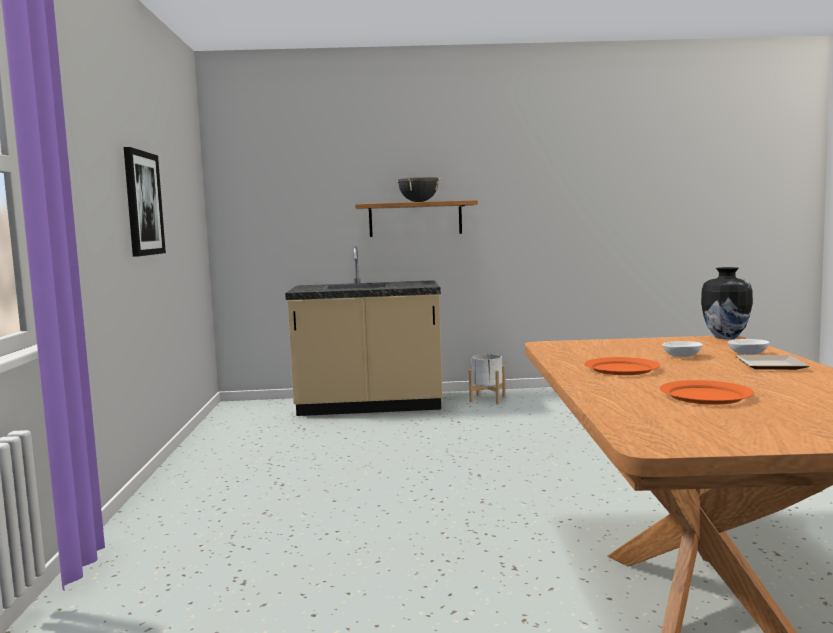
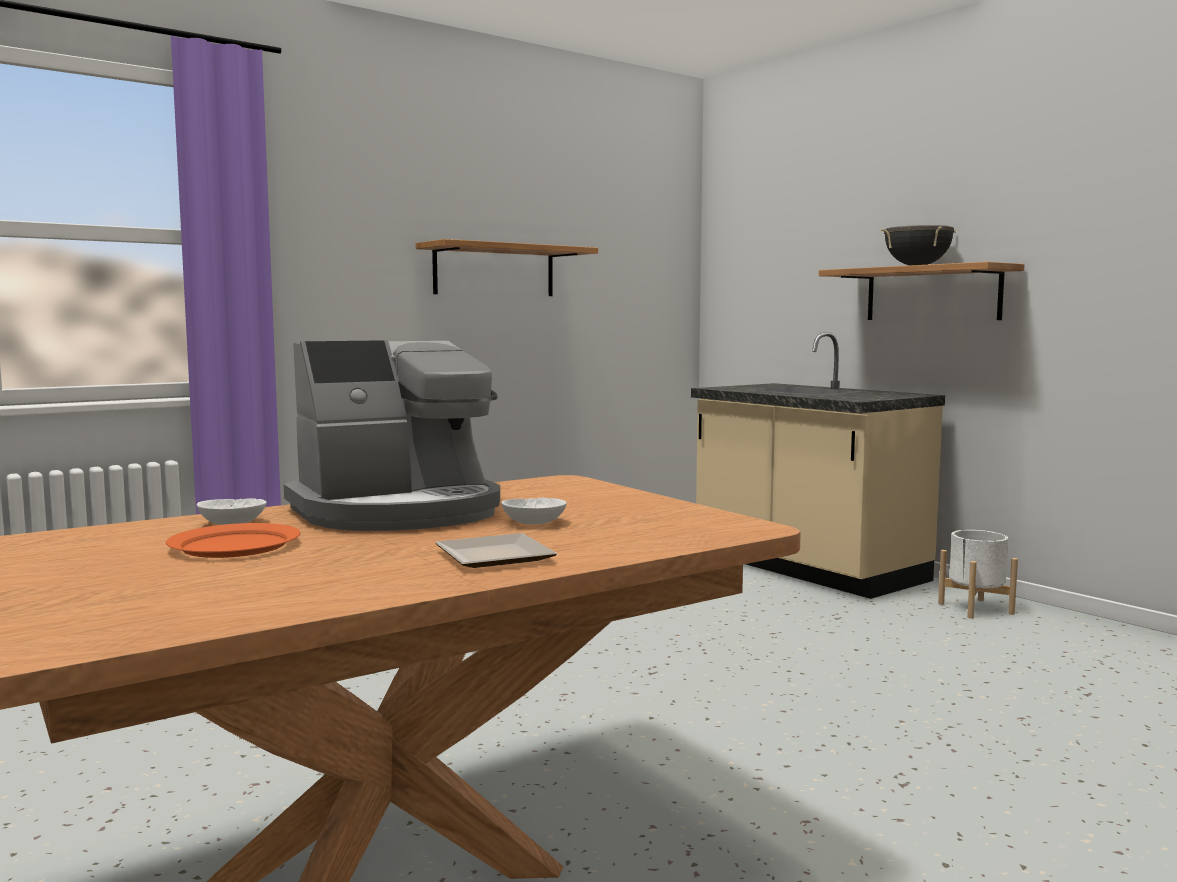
camera: 55 degrees right, 0 degrees up
(143, 203) = (494, 271): picture -> shelf
(621, 369) = (399, 511): orange plate -> coffee machine
(725, 337) = (761, 527): vase -> none
(749, 354) = (597, 544): white bowl -> white bowl (231, 524)

